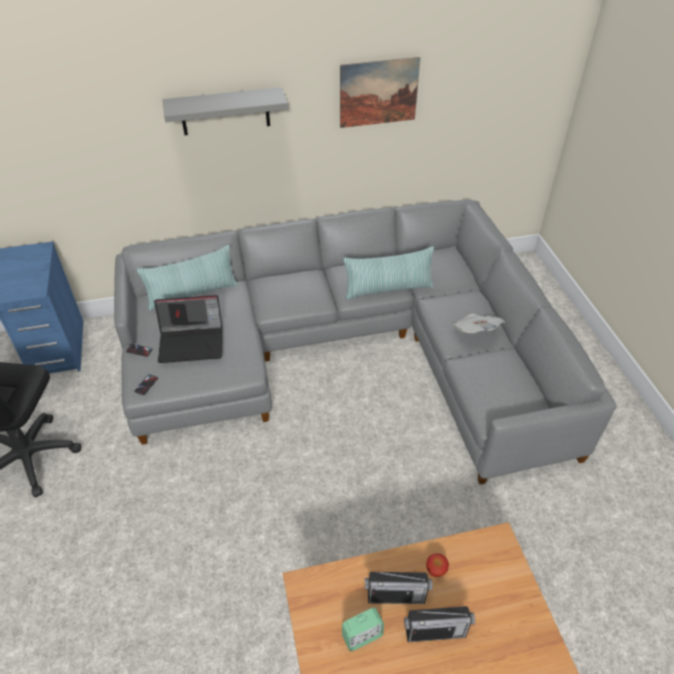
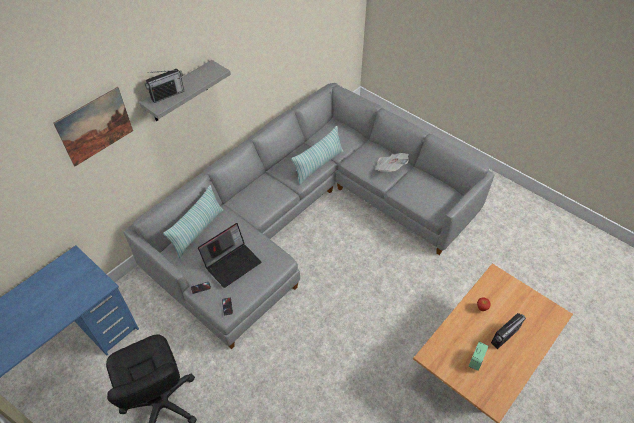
camera: 35 degrees left, 5 degrees up
(378, 92) = (267, 37): picture -> picture (95, 126)
(396, 596) = (474, 332): radio -> radio (167, 95)

